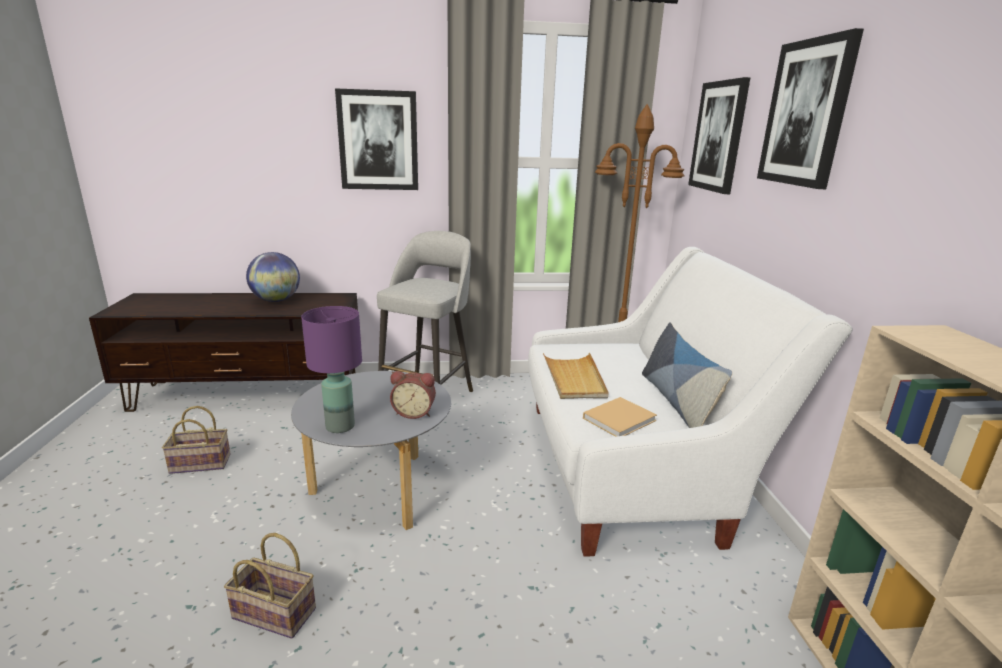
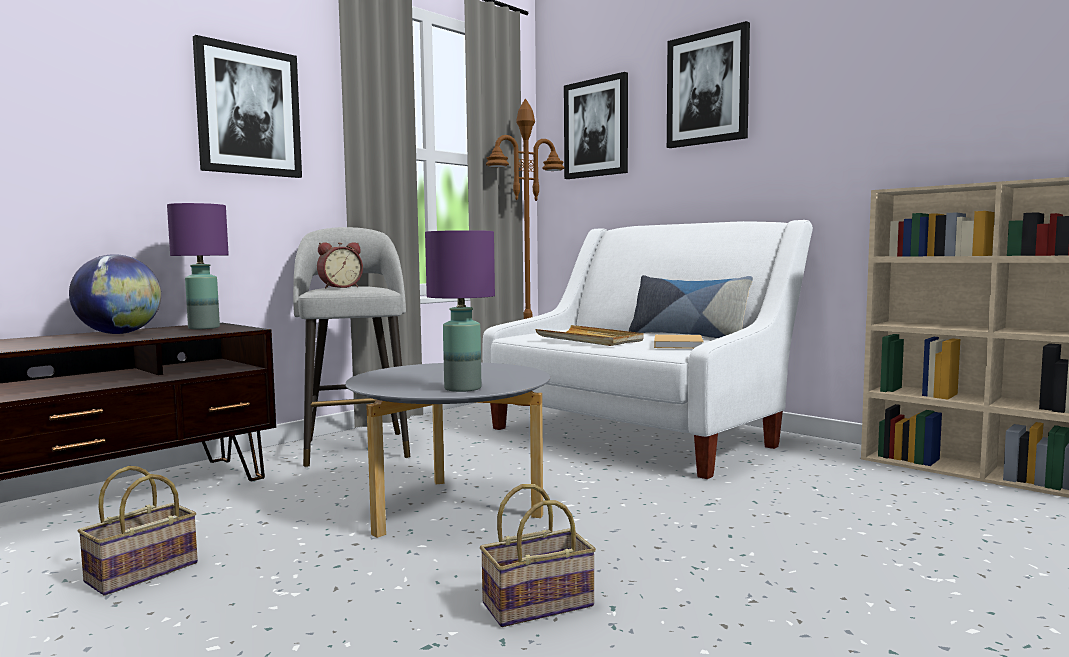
camera: 40 degrees left, 15 degrees down
(323, 303) = (203, 328): none -> purple table lamp
(414, 412) = (508, 373): alarm clock -> alarm clock (339, 287)

